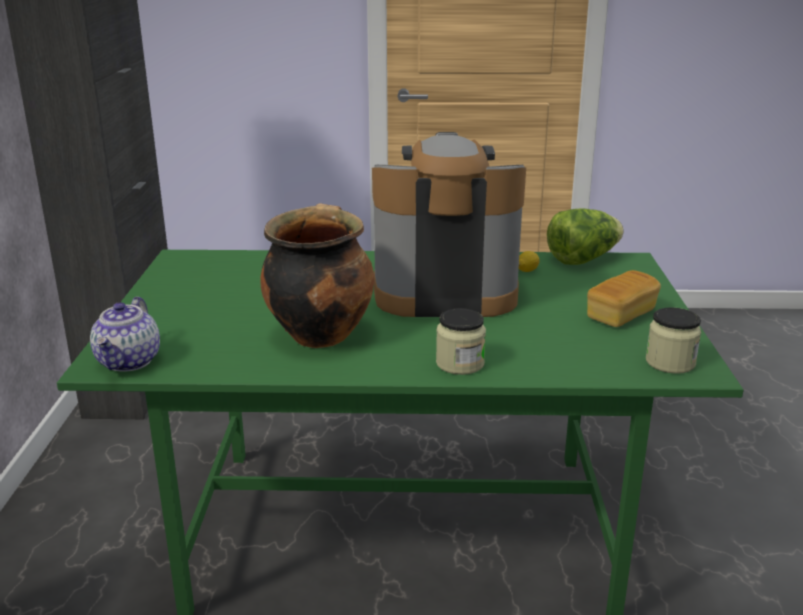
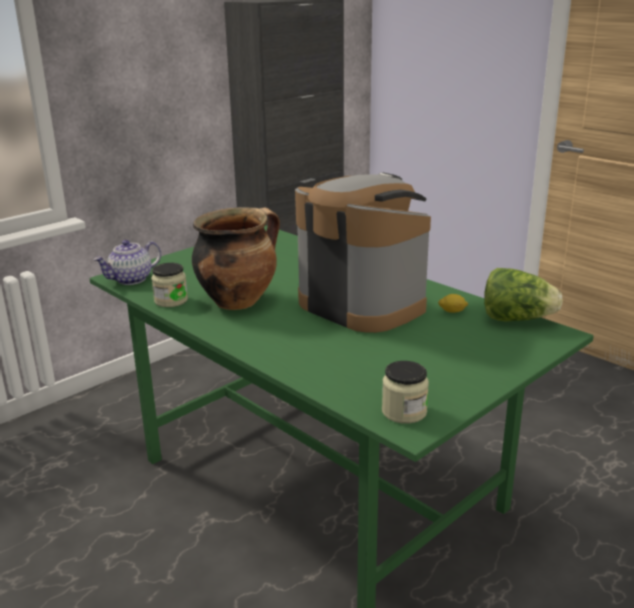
camera: 45 degrees right, 0 degrees up
(460, 363) = (271, 349): jar -> jar (171, 300)
(621, 315) = (448, 367): bread -> none

